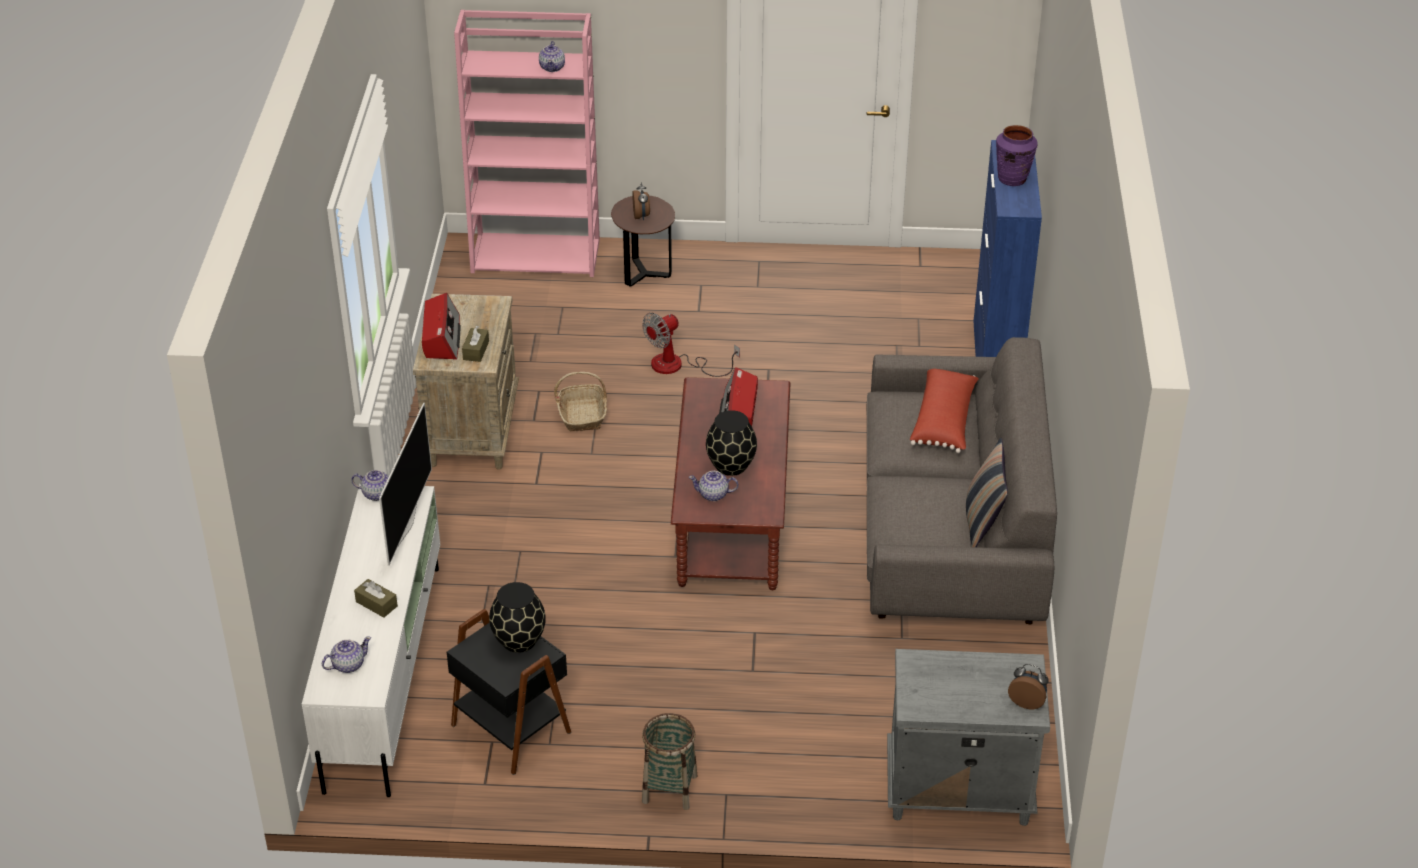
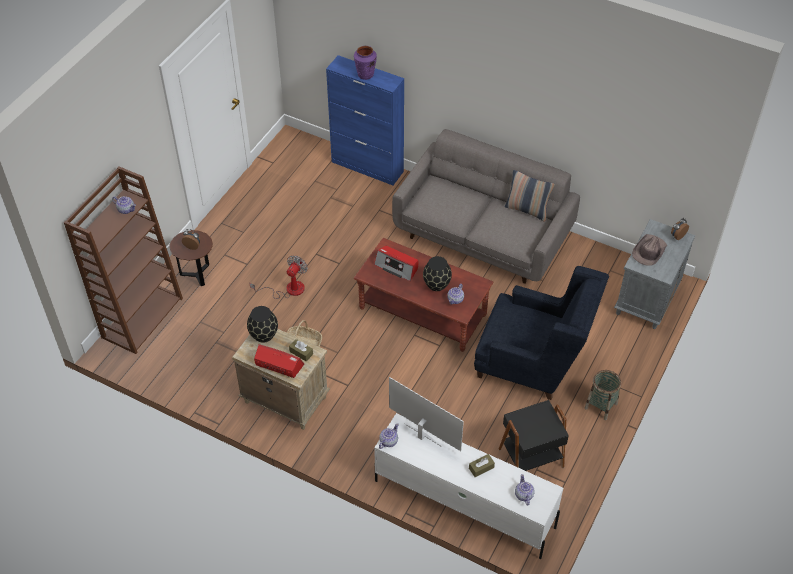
camera: 65 degrees left, 10 degrees up
(518, 640) = (529, 416): black vase -> black vase (264, 335)
(537, 255) = (142, 317): pink bookcase -> brown bookcase
(678, 366) = (288, 289): fan -> fan turned 135 degrees counterclockwise
(709, 678) = (534, 363): none -> blue armchair
(944, 421) = (448, 193): red pillow -> none
(957, 672) = (649, 251): none -> brown hat

